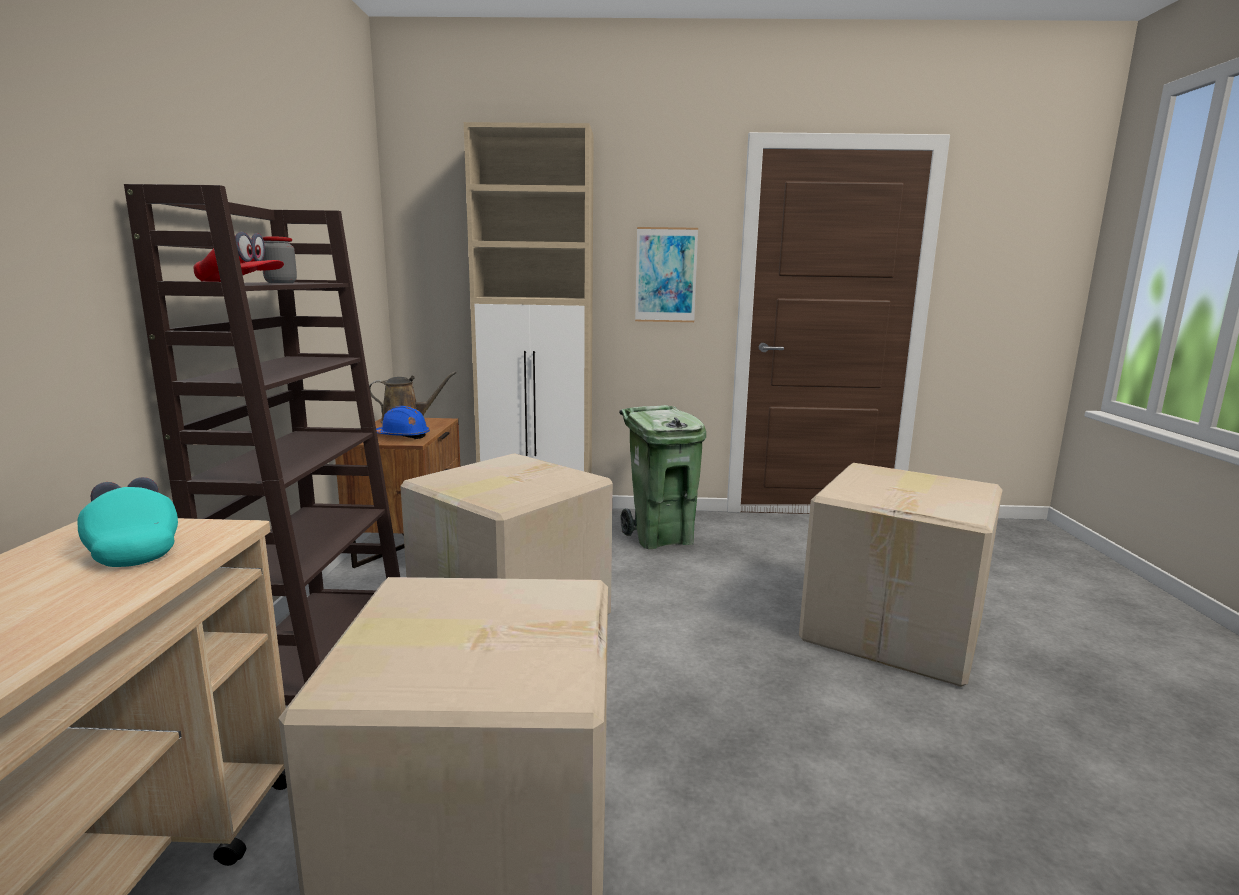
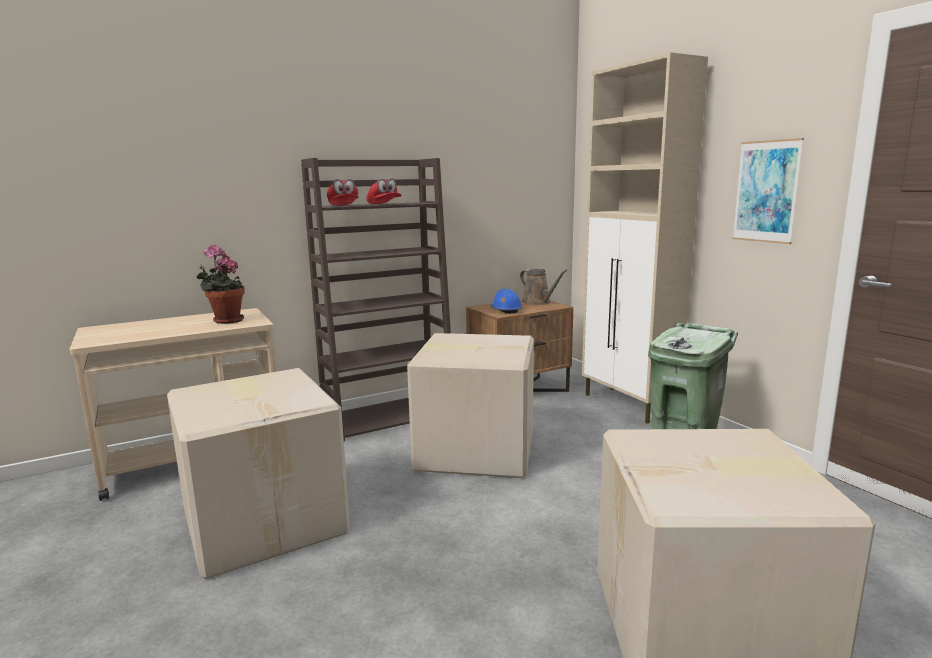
camera: 60 degrees right, 0 degrees up
(133, 549) = (225, 321): turquoise cap -> potted plant
(281, 283) = (384, 204): jar -> red cap

